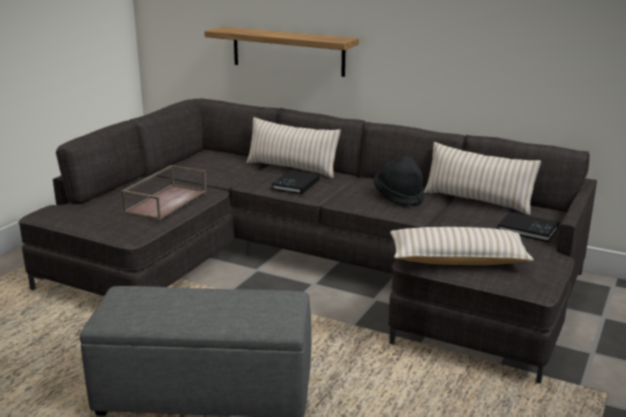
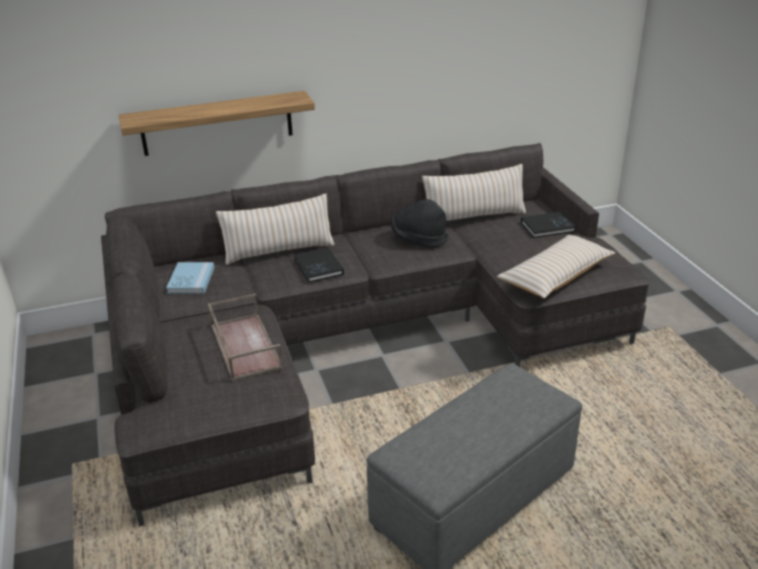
camera: 45 degrees left, 10 degrees up
(211, 162) = (191, 280): none -> blue book

